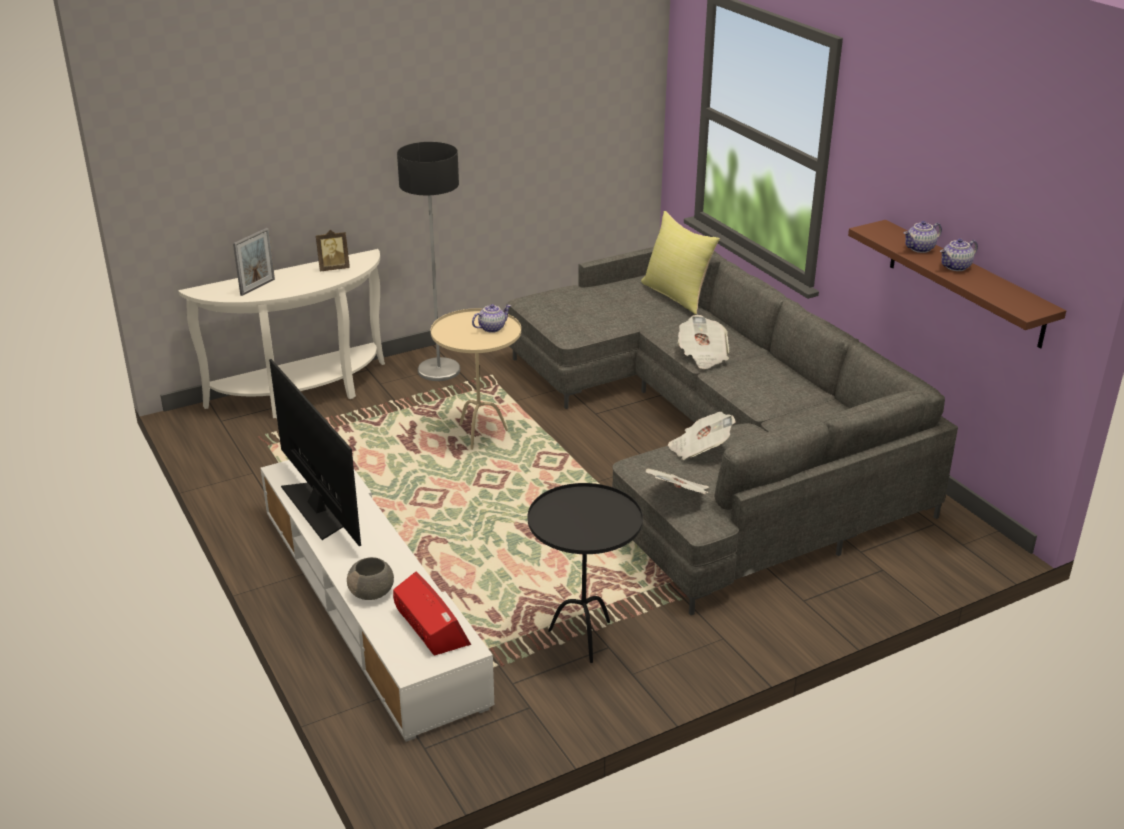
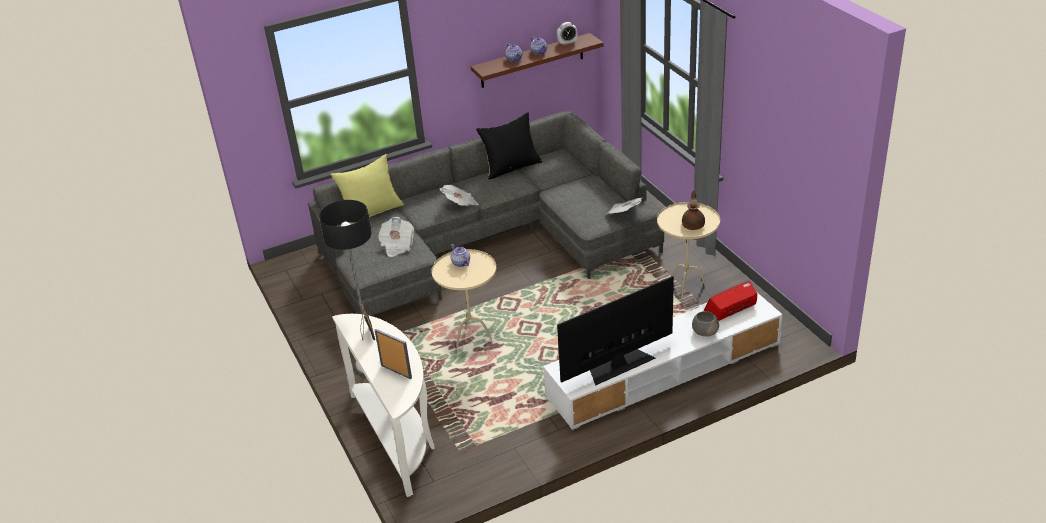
camera: 85 degrees left, 5 degrees up
(571, 523) = (693, 224): none -> brown teapot
(583, 638) = (686, 288): black side table -> beige side table
(699, 450) = (576, 207): newspaper -> newspaper (397, 245)
(816, 392) = (511, 167): none -> black pillow
(1007, 290) = (567, 43): none -> alarm clock

